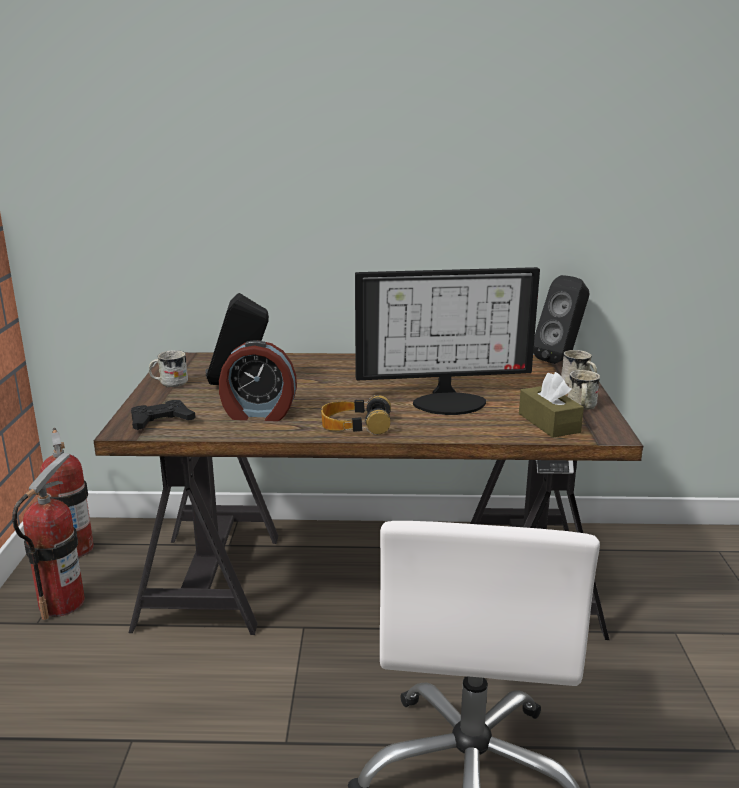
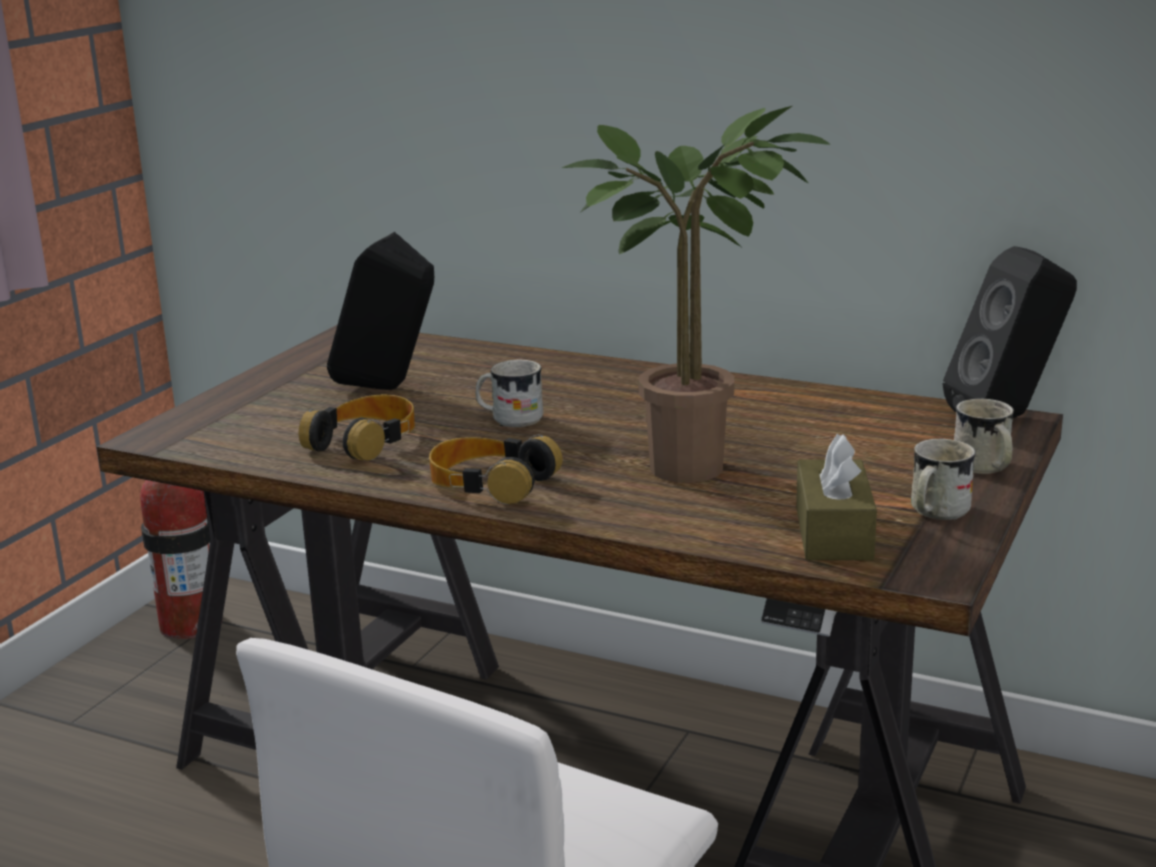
camera: 25 degrees right, 0 degrees up
(62, 603) = (121, 701): fire extinguisher -> none
(161, 421) = (214, 431): black game controller -> none
(169, 383) = (291, 373): white mug -> white mug (510, 419)
(259, 413) = (364, 441): alarm clock -> headphones
(449, 400) = (698, 465): monitor -> potted plant

